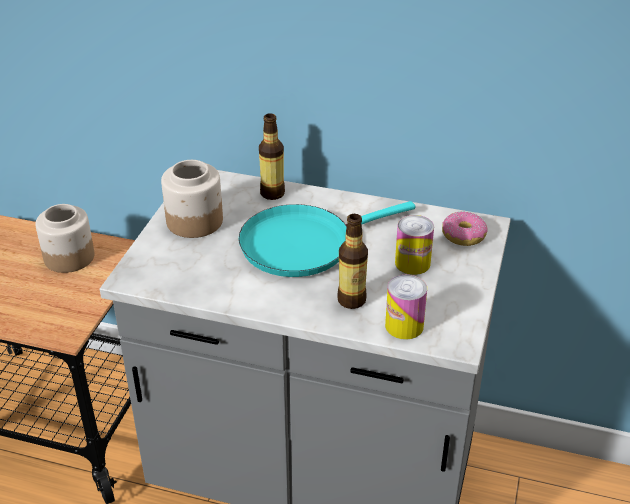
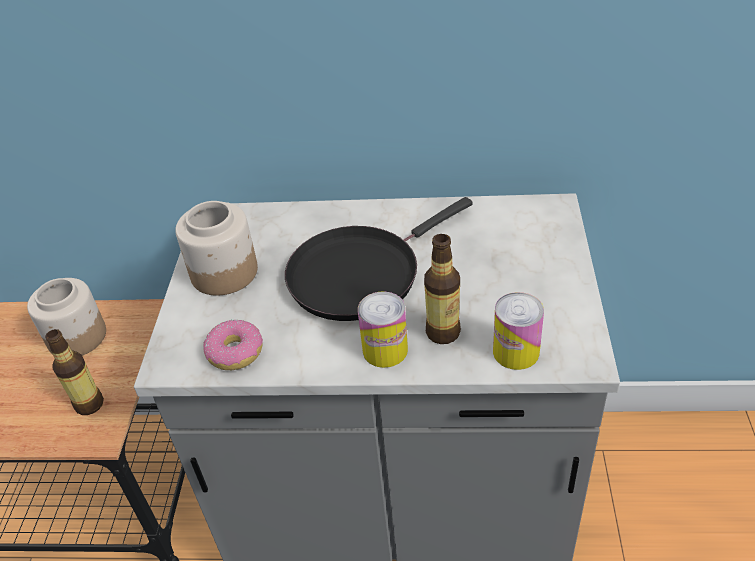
camera: 10 degrees left, 5 degrees up
(272, 193) = (303, 219): bottle -> bottle (89, 404)
(302, 244) = (360, 274): turquoise frying pan -> black frying pan
(412, 263) = (493, 270): can -> can (385, 350)
(464, 235) = (535, 224): donut -> donut (235, 352)

